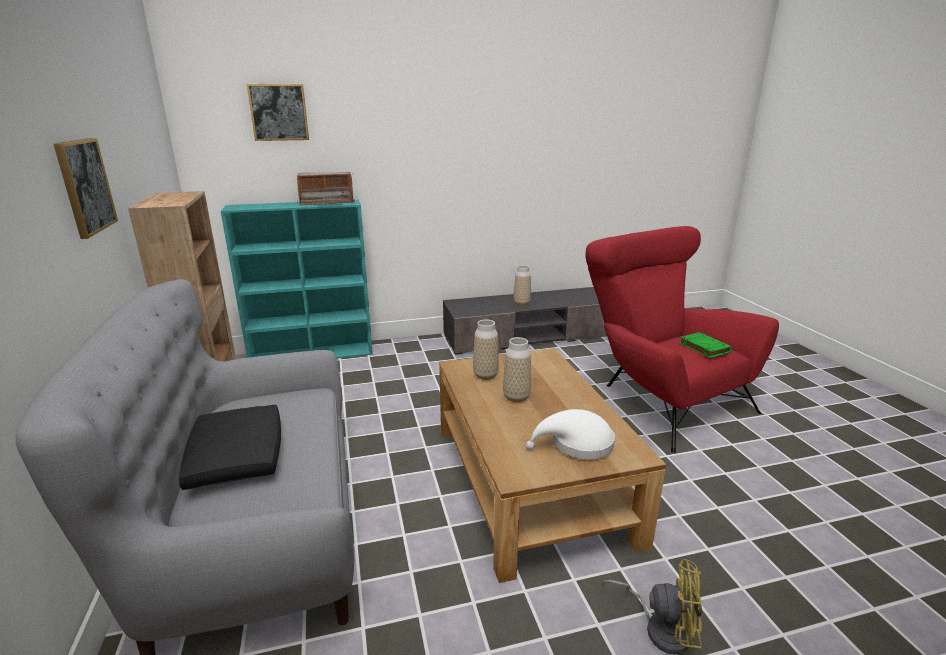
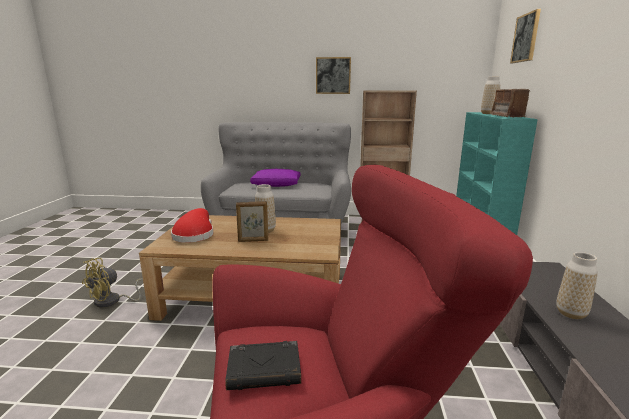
camera: 110 degrees right, 5 degrees down
(237, 457) = (277, 185): black pillow -> purple pillow
(485, 375) = (305, 227): vase -> vase (488, 113)
(553, 396) = (253, 240): none -> picture frame
(577, 444) = (194, 235): white hat -> red hat
(703, 348) = (265, 370): green book -> black book

